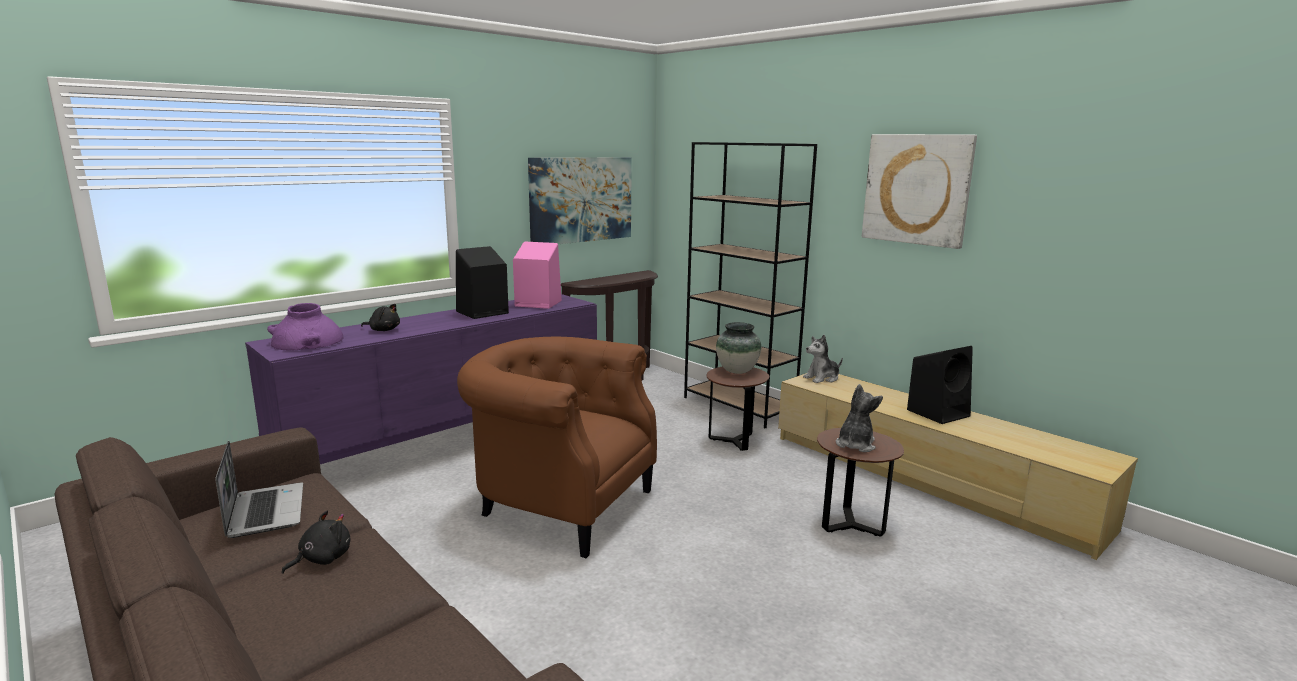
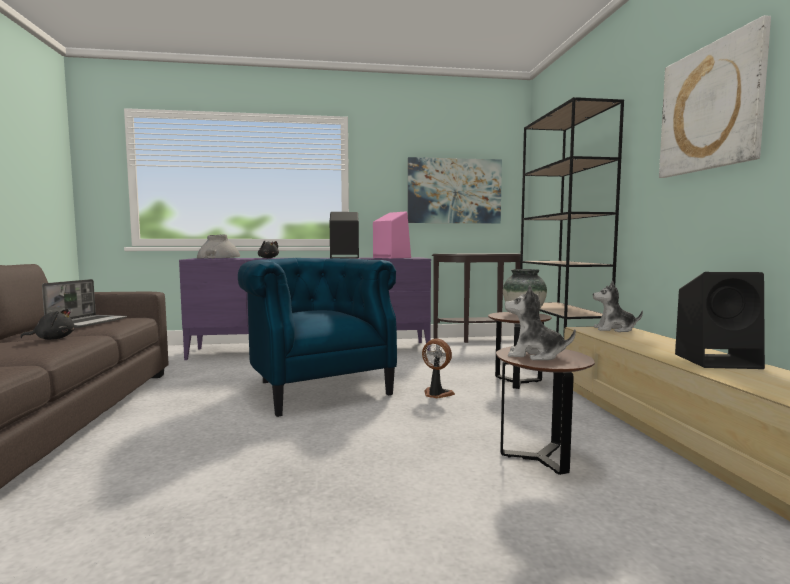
camera: 35 degrees right, 10 degrees down
(307, 342) = (218, 258): purple vase -> grey vase
(559, 505) = (315, 388): brown armchair -> blue armchair
(689, 478) = (436, 394): none -> fan
(855, 444) = (534, 355): plush toy -> plush toy turned 135 degrees counterclockwise

